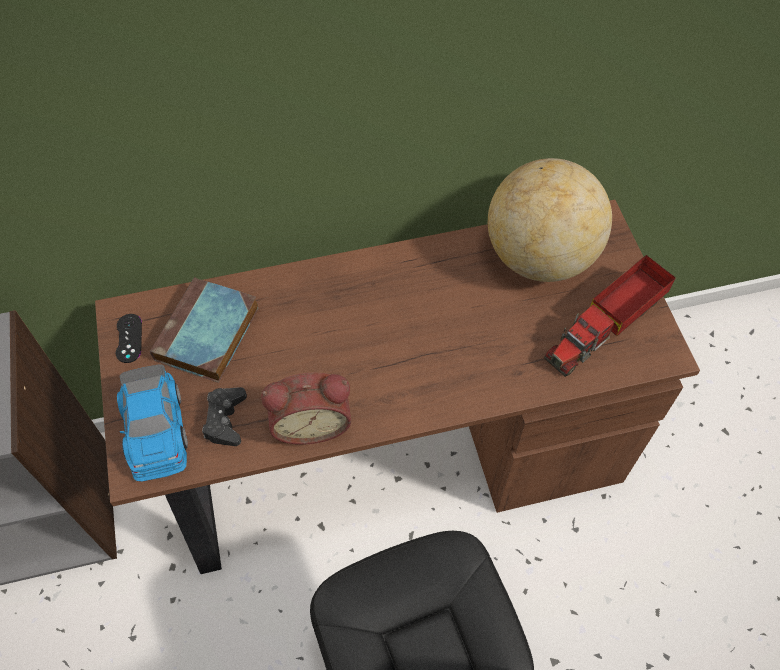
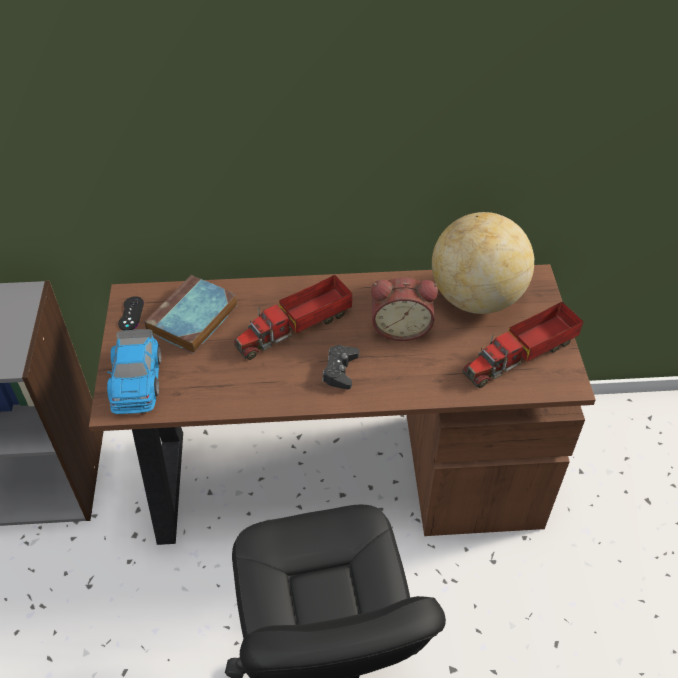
camera: 10 degrees right, 10 degrees down
(225, 419) = (192, 381): black game controller -> black game controller (340, 370)
(311, 422) = (260, 392): alarm clock -> alarm clock (401, 327)
(336, 327) = (296, 327): none -> toy truck

